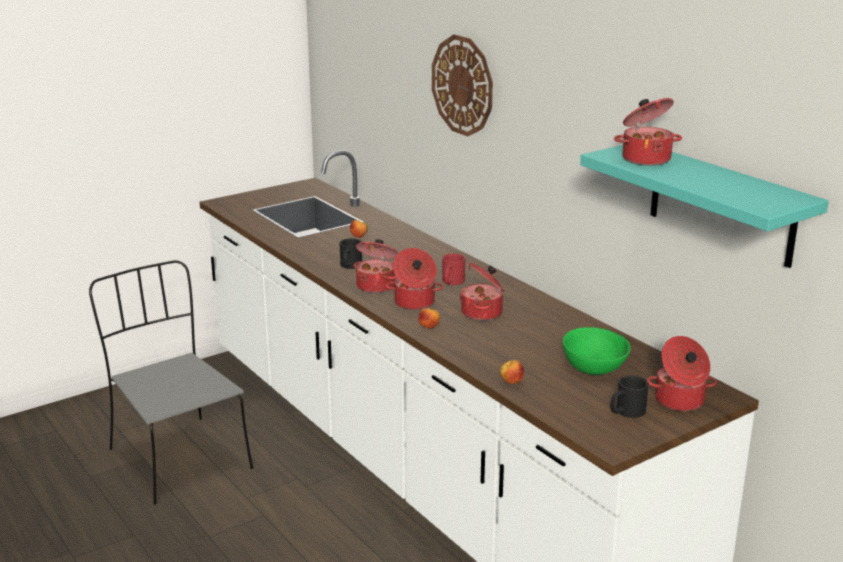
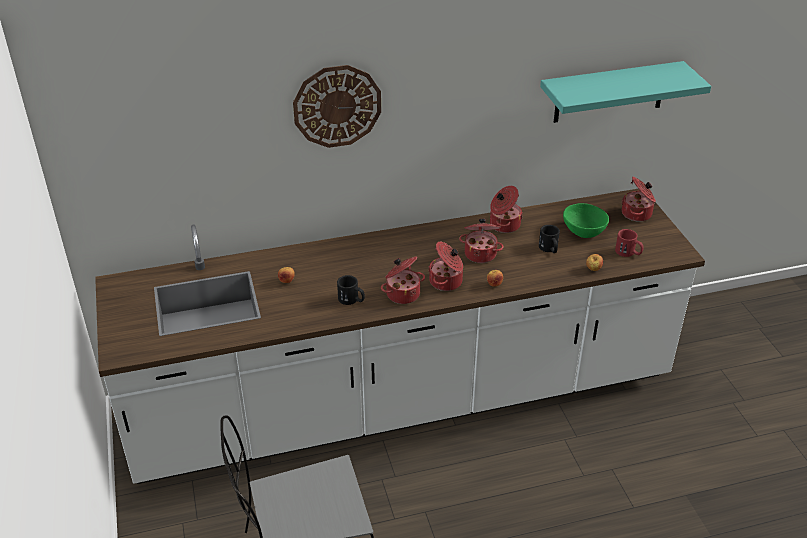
camera: 70 degrees left, 15 degrees up
(451, 282) = (417, 254): red mug -> red mug (628, 252)
(626, 412) = (645, 236): black mug -> black mug (549, 249)
(645, 159) = (585, 88): cooking pot -> cooking pot (503, 224)

